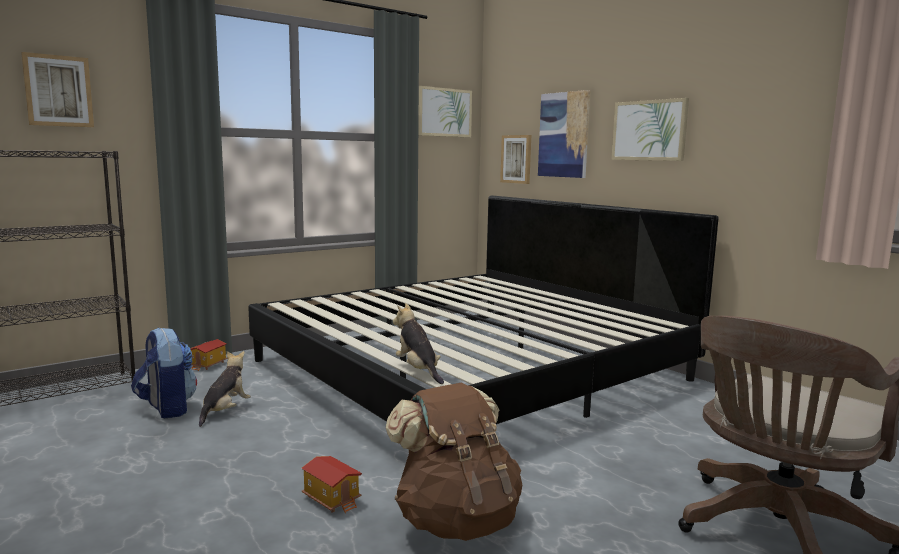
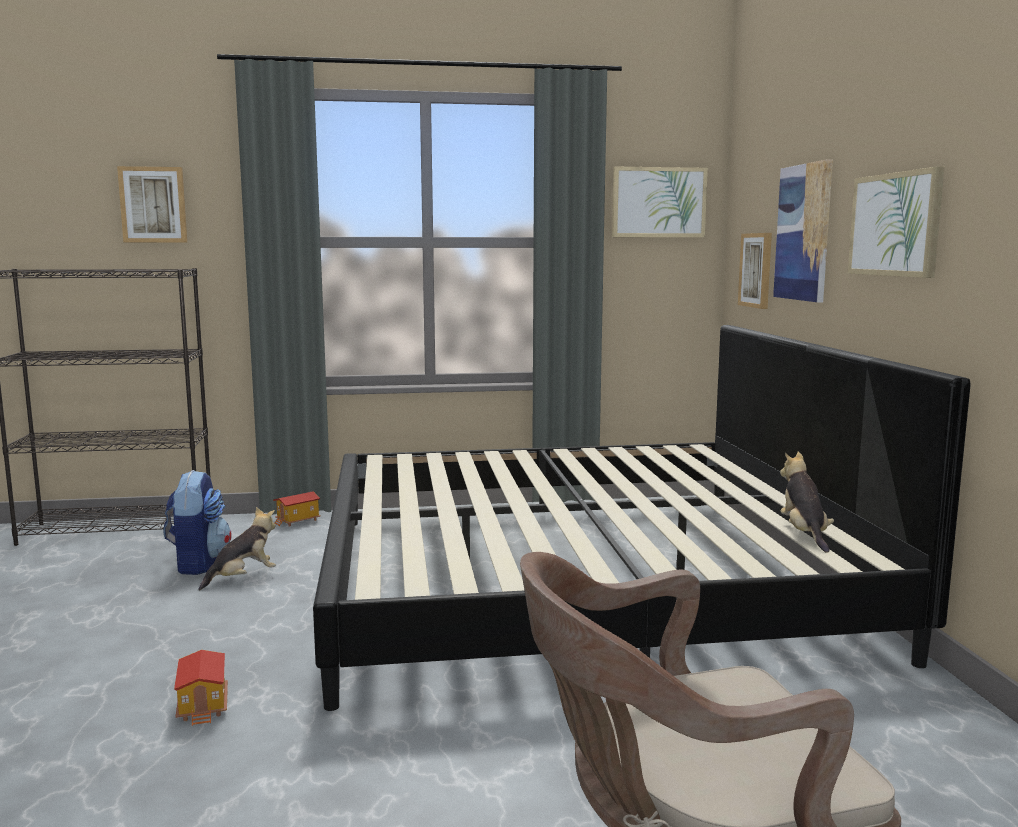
camera: 30 degrees right, 0 degrees up
(418, 370) = (372, 566): plush toy -> plush toy (804, 534)
(456, 520) = (287, 773): brown backpack -> none

